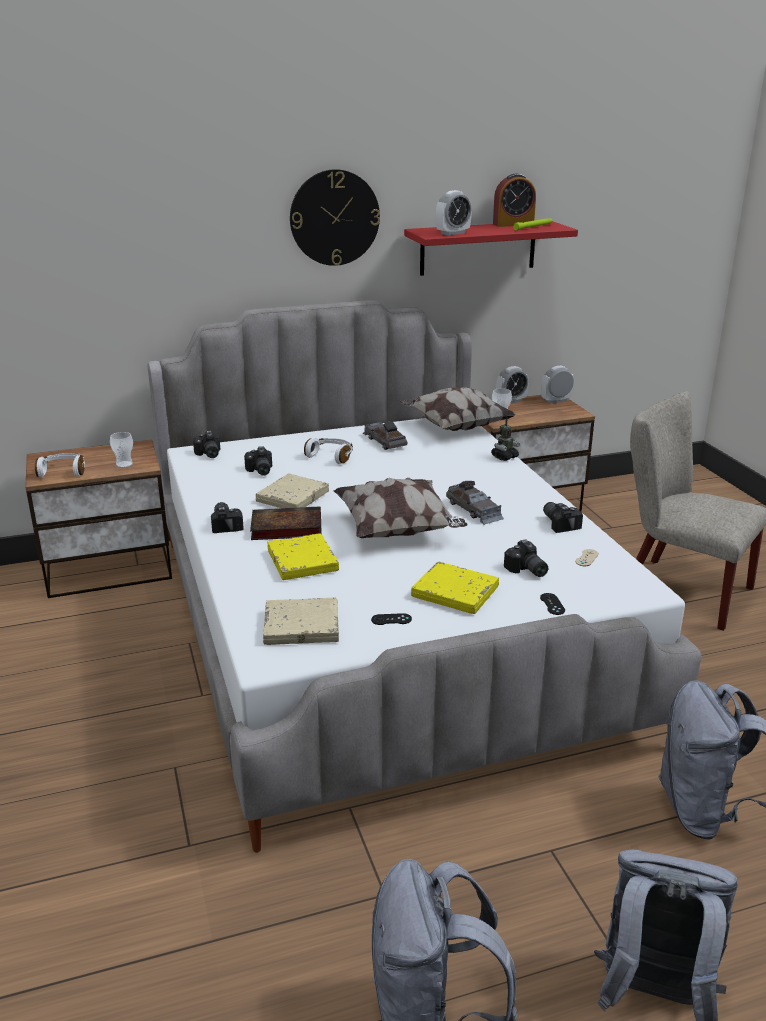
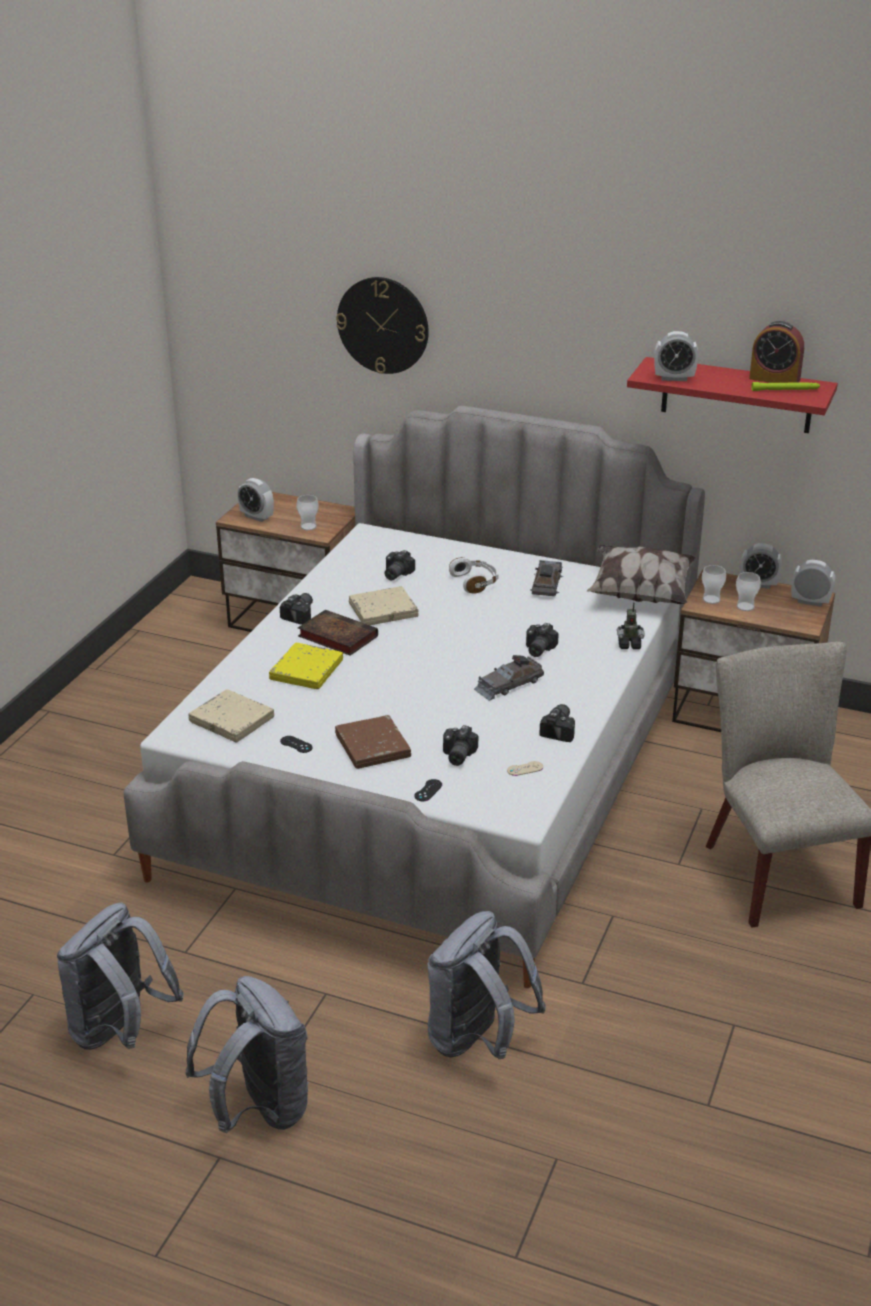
camera: 40 degrees right, 5 degrees up
(62, 472) = (256, 517): white headphones -> alarm clock
(208, 454) = (379, 541): camera -> camera (537, 649)
(334, 218) = (567, 330): wall clock -> wall clock (383, 325)
(398, 530) = (416, 676): pillow -> none
(455, 593) = (372, 746): yellow book -> brown book
(474, 510) = (508, 684): grey toy car -> grey toy car turned 45 degrees clockwise
(527, 415) = (745, 607): none -> cup

